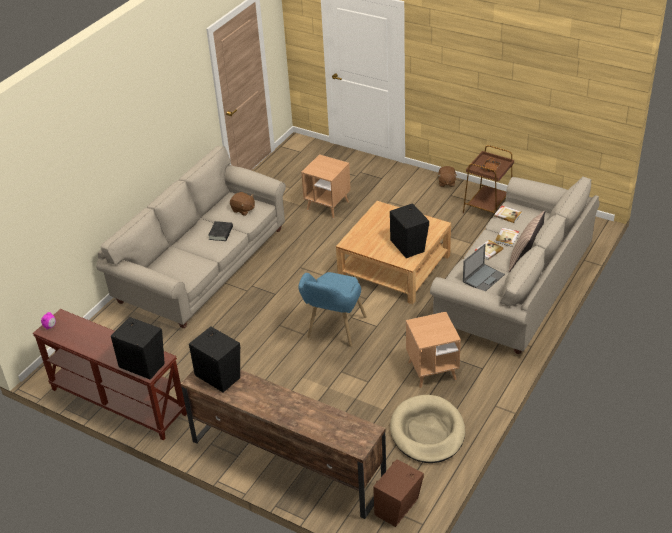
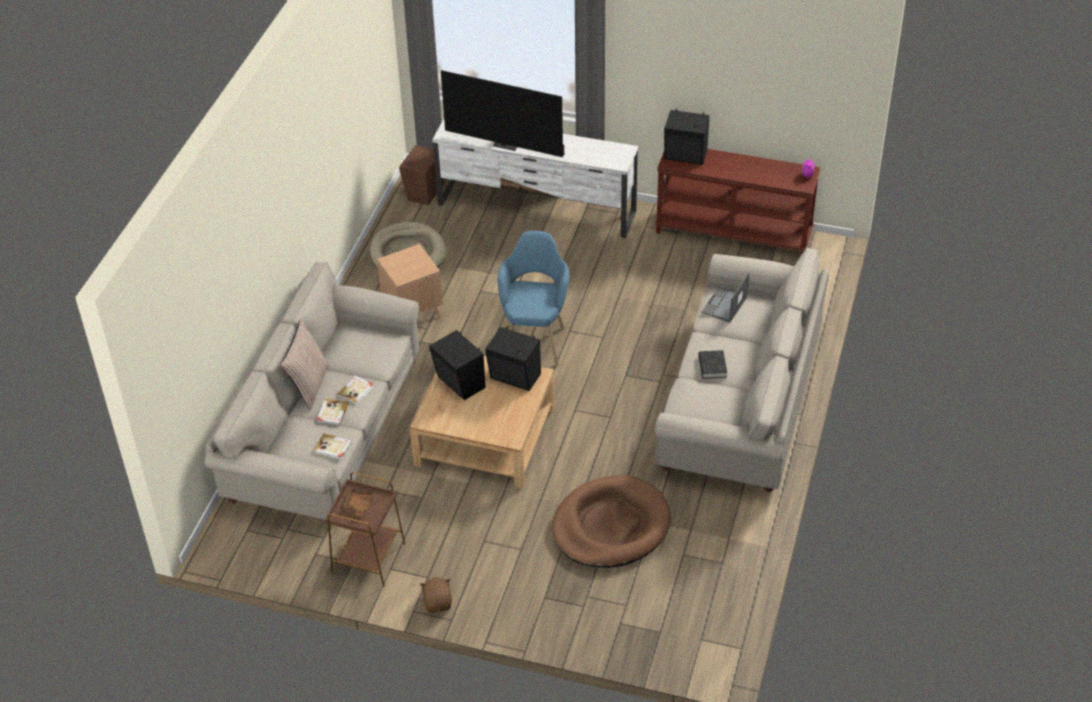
camera: 165 degrees right, 5 degrees up
(218, 375) = (605, 157): black speaker -> black speaker (515, 378)
(243, 210) = (700, 403): brown plush toy -> none
(286, 463) = (537, 208): brown tv stand -> white tv stand
(308, 407) = (507, 144): none -> television
(327, 206) = (610, 526): brown side table -> brown dog bed
(483, 278) = (358, 349): laptop -> laptop (724, 305)

